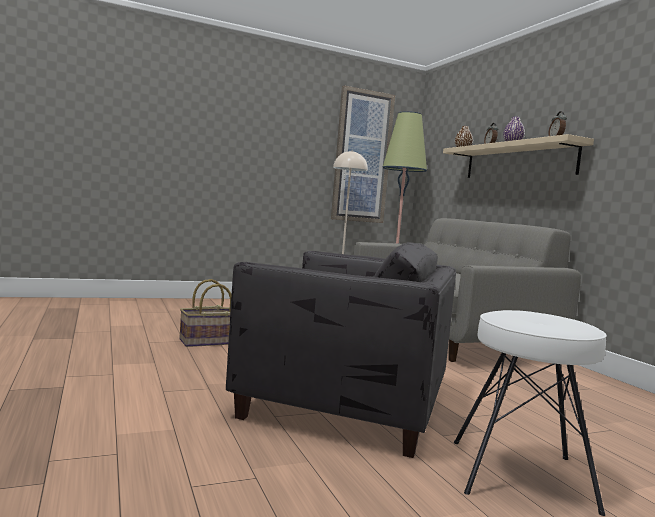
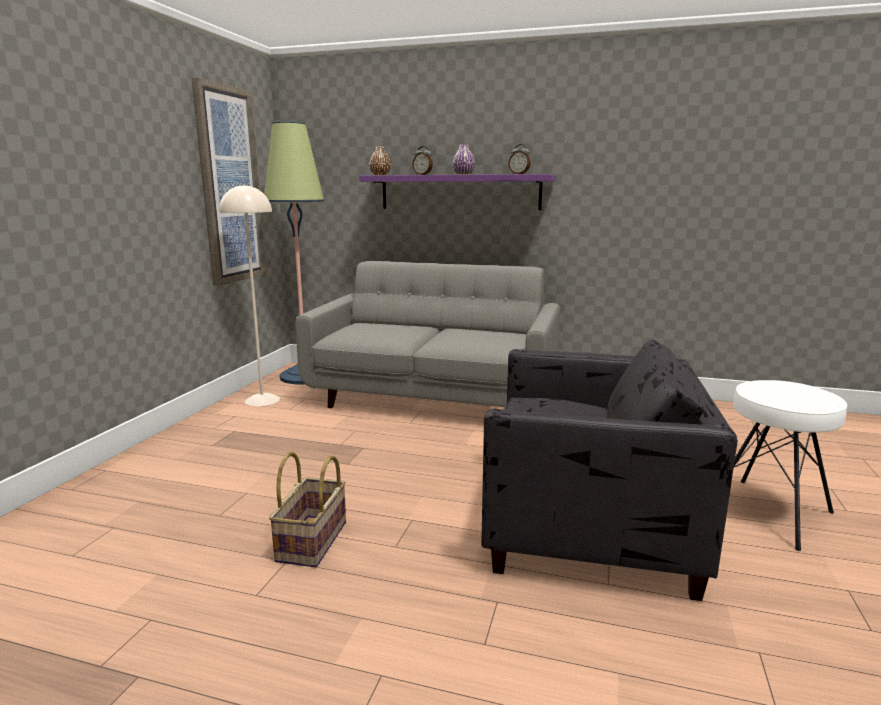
camera: 50 degrees left, 10 degrees up
(346, 402) = (590, 525): grey armchair -> grey armchair turned 45 degrees clockwise
(518, 161) = (459, 192): beige shelf -> purple shelf

